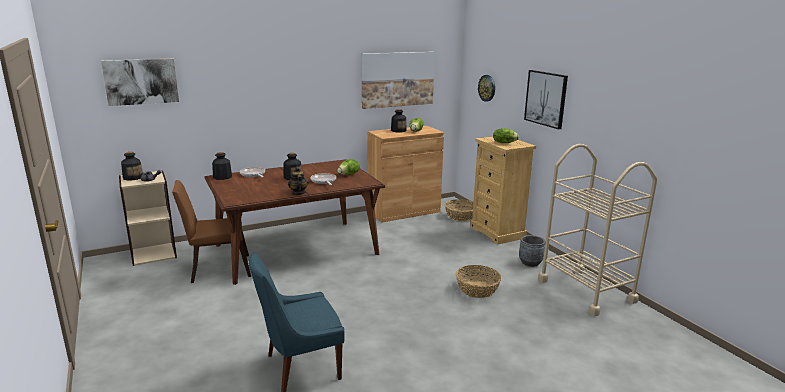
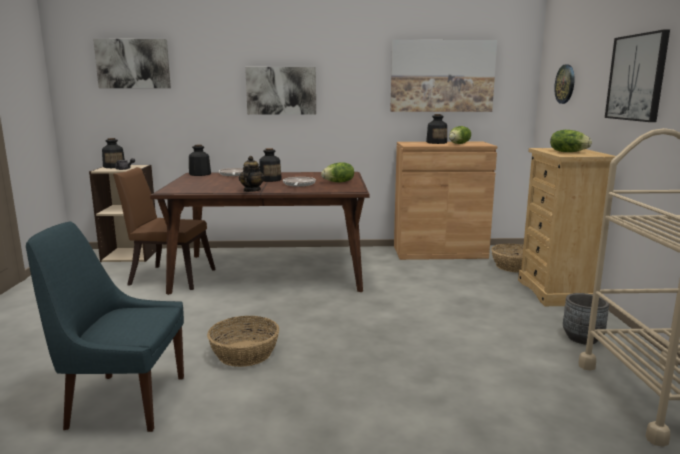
camera: 25 degrees right, 5 degrees down
(277, 97) = (281, 90): none -> picture
(477, 289) = (462, 357): basket -> basket (244, 353)

